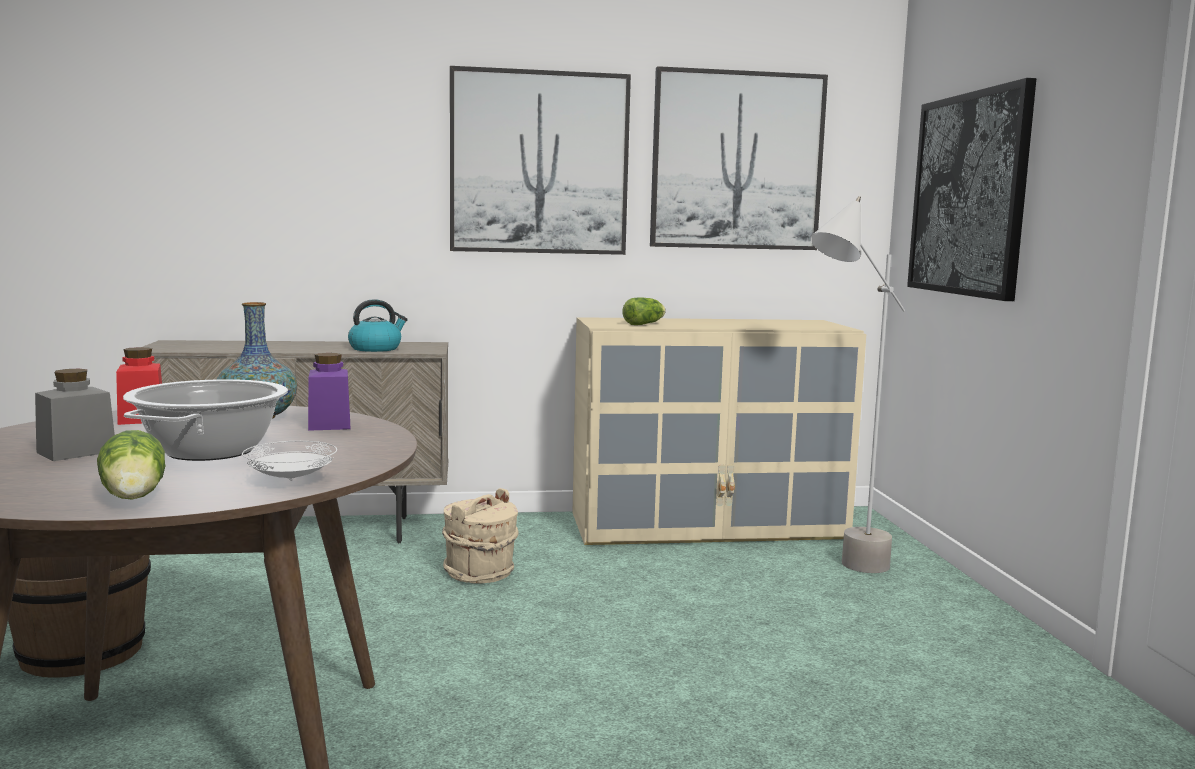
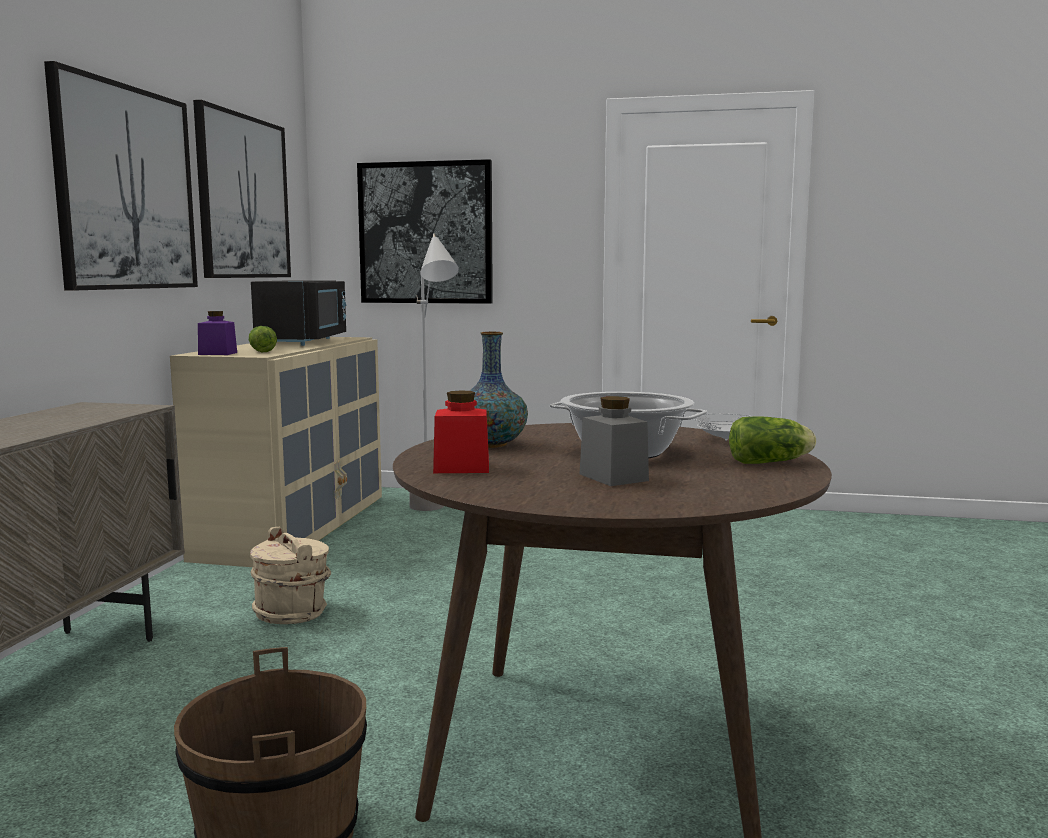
camera: 70 degrees left, 0 degrees up
(329, 424) = (535, 433): purple jar -> purple jar (218, 353)
(376, 348) = (87, 416): kettle -> none
(759, 324) = (305, 342): none -> black microwave

